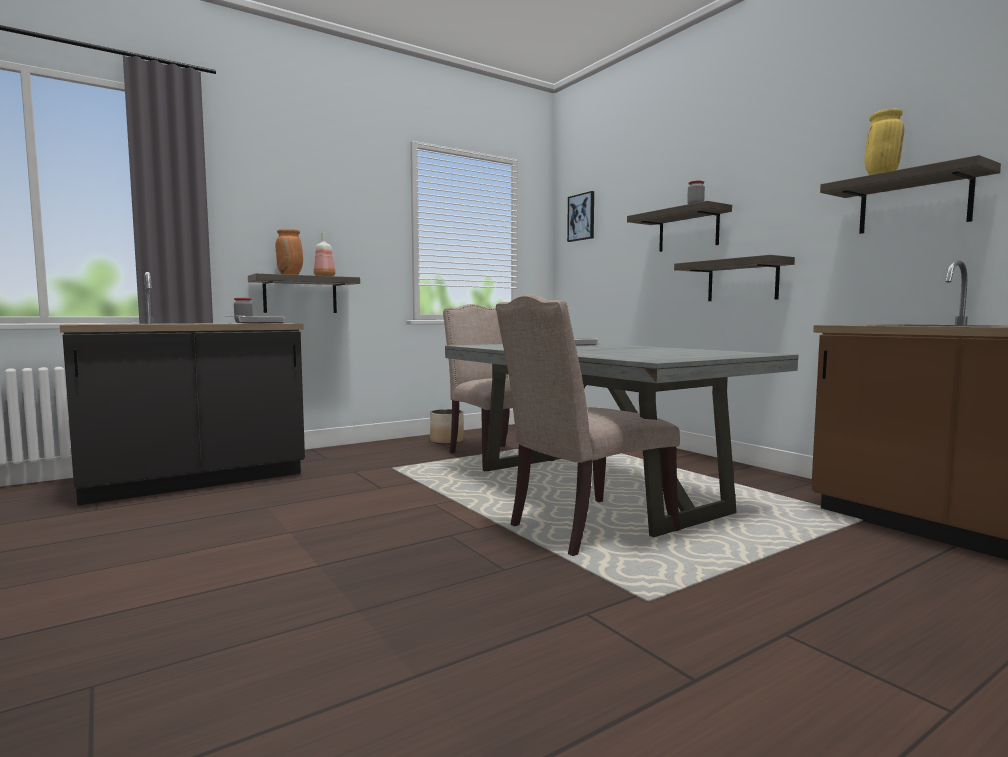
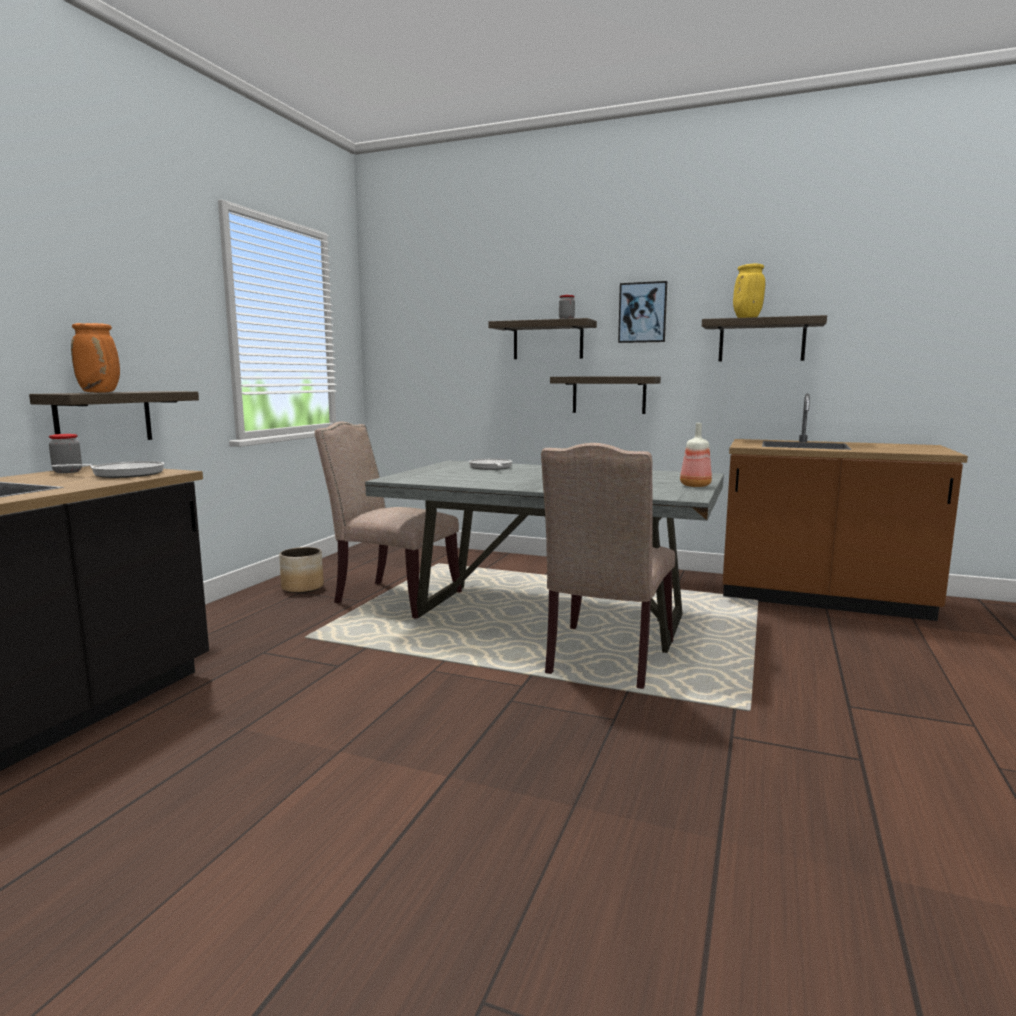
camera: 35 degrees left, 5 degrees up
(324, 277) = (143, 391): bottle -> bottle (694, 485)
(581, 217) = (405, 310): picture -> picture (642, 312)

